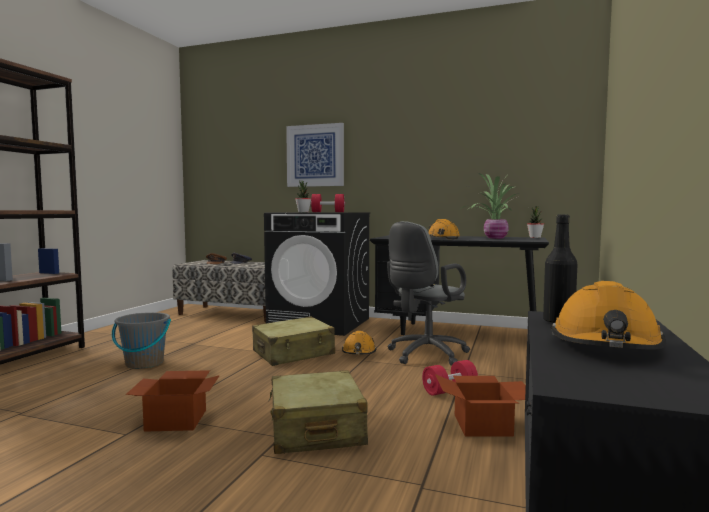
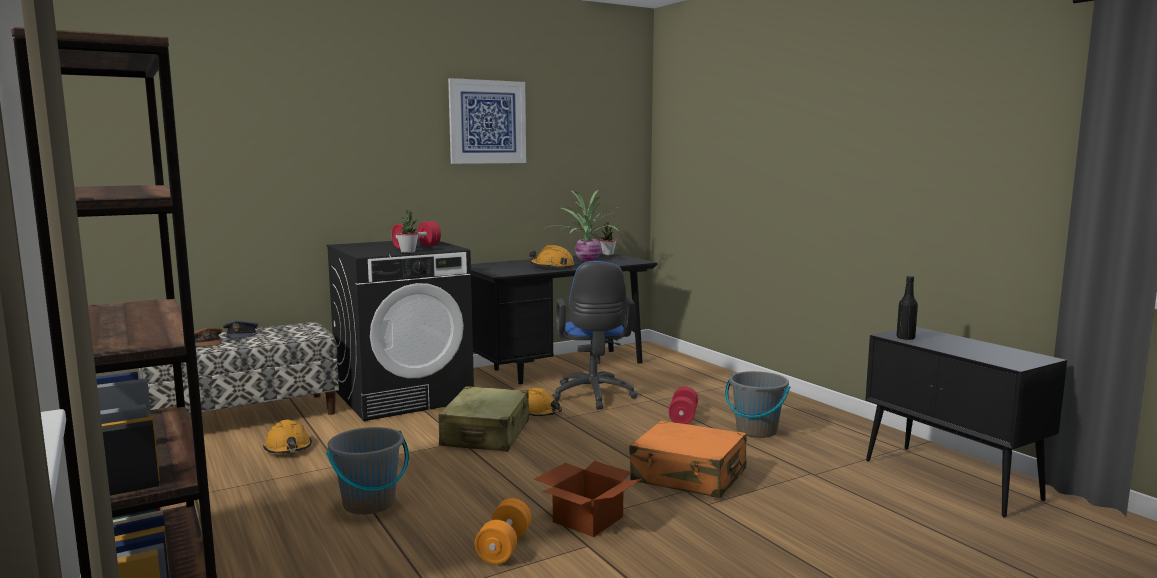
camera: 50 degrees left, 5 degrees up
(103, 411) = (504, 547): none -> orange dumbbell
(315, 155) = (344, 160): picture -> picture (487, 122)
(315, 429) = (688, 476): beige suitcase -> orange suitcase
(424, 355) = (593, 397): grey office chair -> blue office chair
(484, 425) = (756, 431): cardboard box -> grey bucket
(606, 345) = (960, 346): orange hard hat -> orange hard hat (288, 448)

